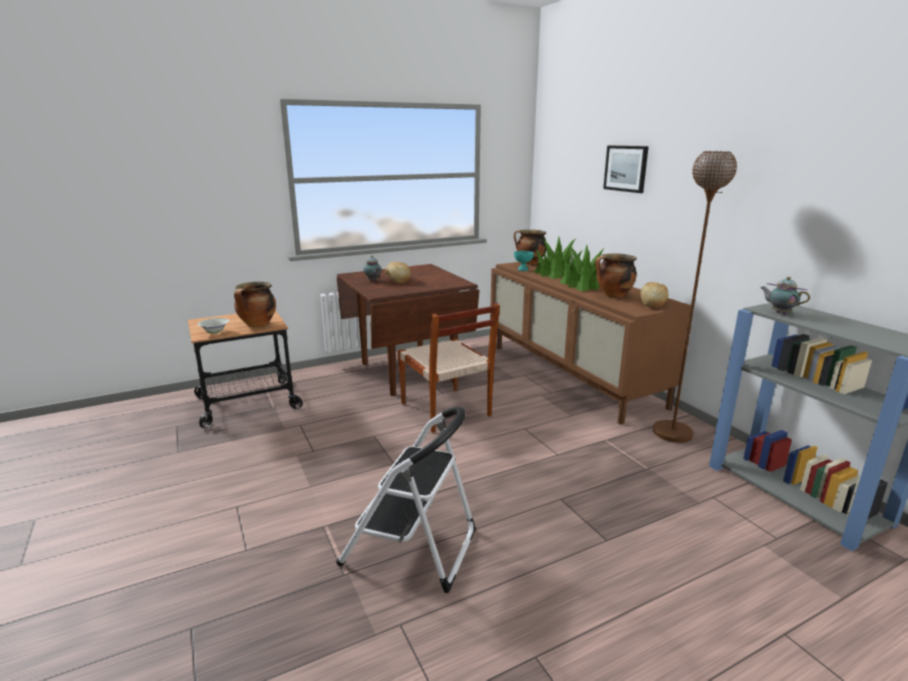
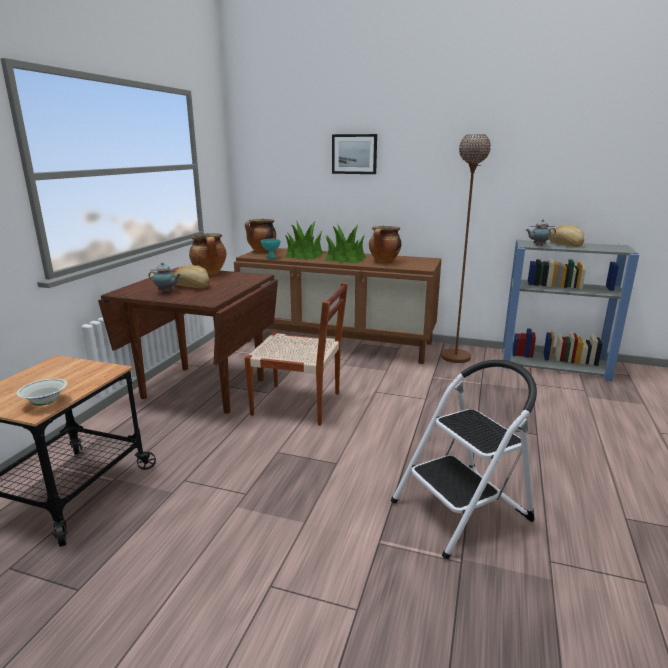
camera: 45 degrees left, 0 degrees up
(257, 325) = (86, 376): cooking pot -> cooking pot (210, 273)
(651, 303) = (418, 262): bread -> bread (565, 244)

